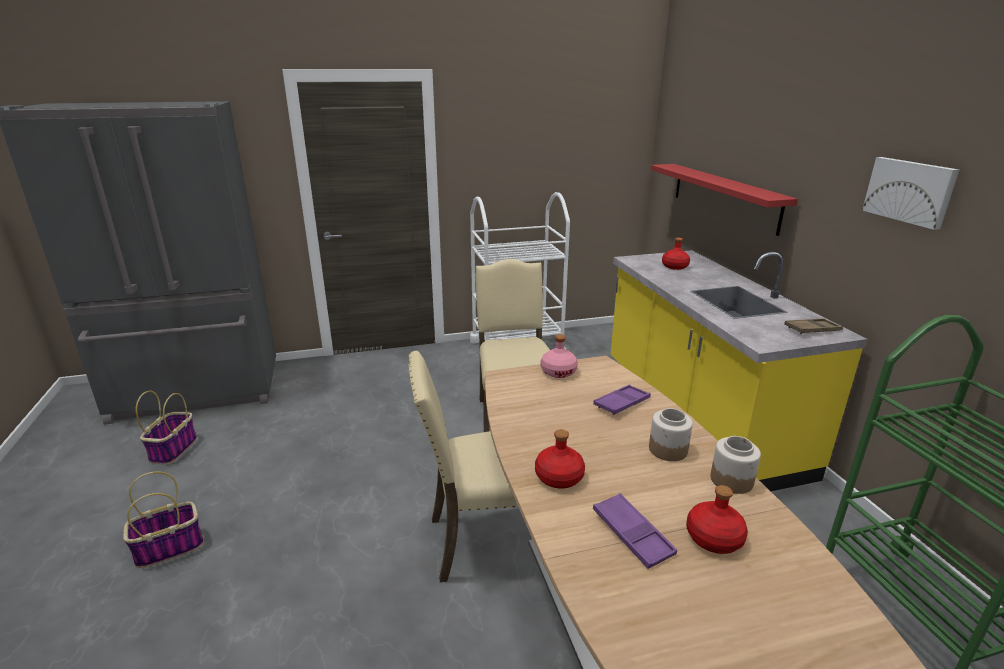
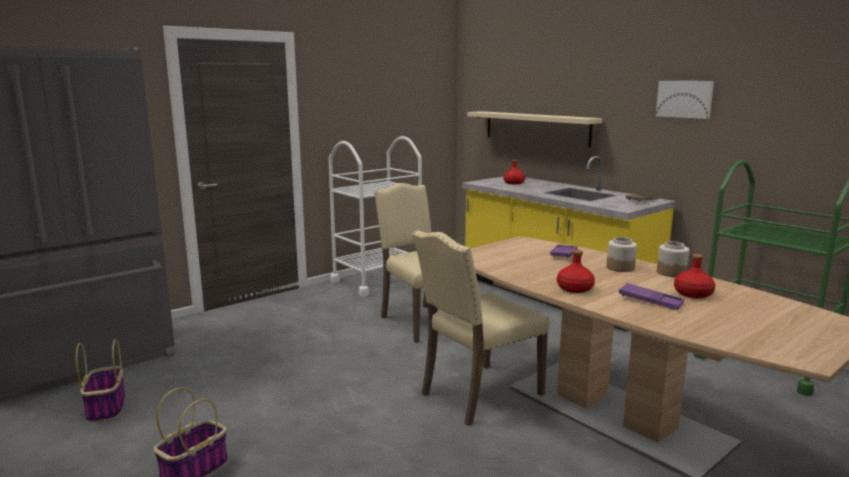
camera: 25 degrees left, 10 degrees down
(558, 371) = (499, 247): pink bottle -> none
(724, 196) = (536, 128): red shelf -> beige shelf

